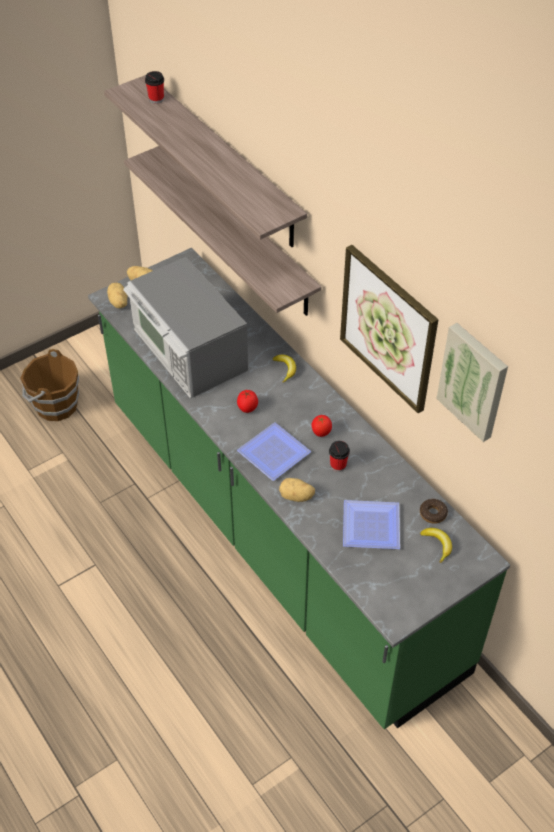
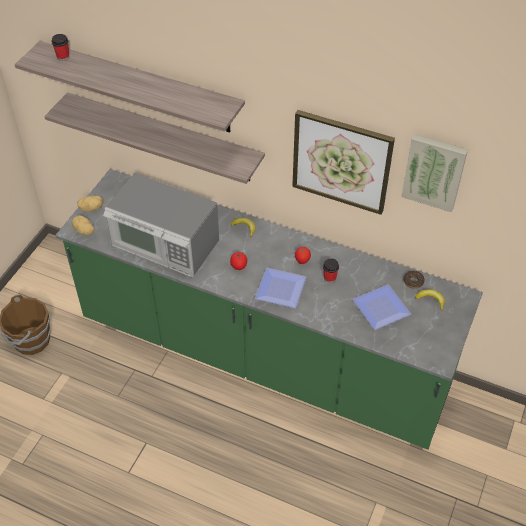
camera: 30 degrees left, 0 degrees up
(296, 497) = (318, 312): potato -> none

